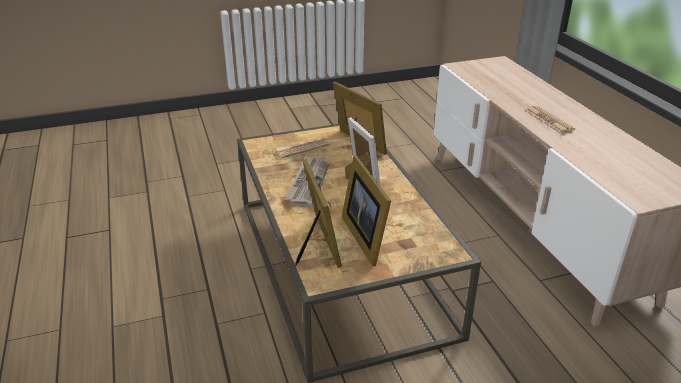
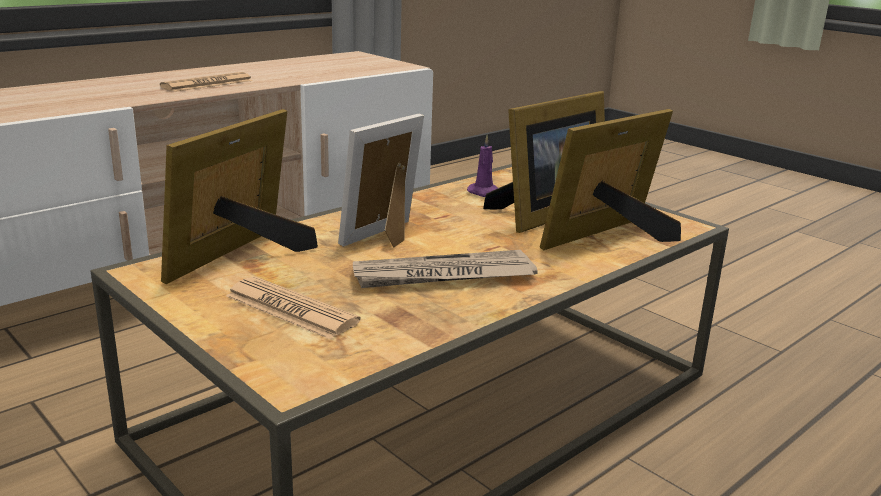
camera: 115 degrees left, 10 degrees down
(412, 225) = (485, 193): none -> purple candle

